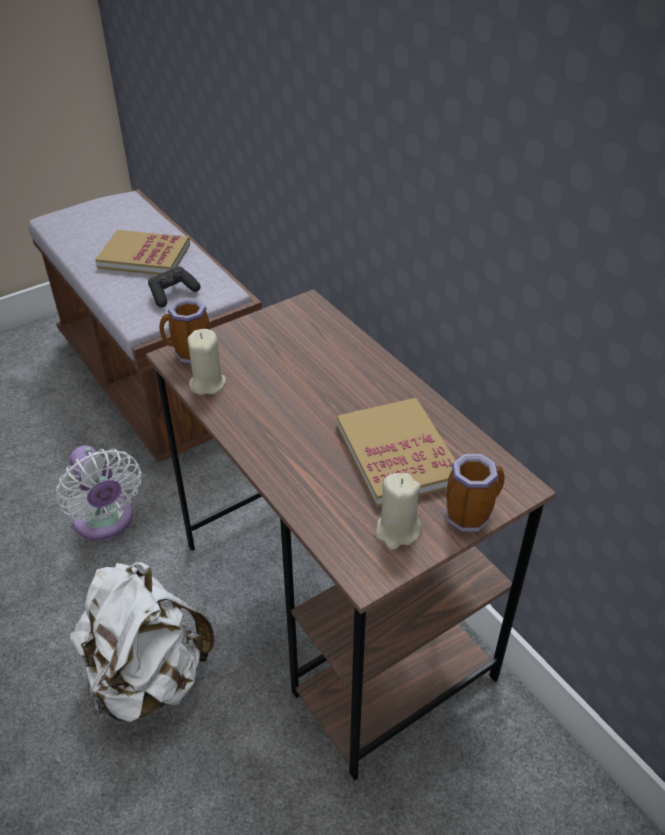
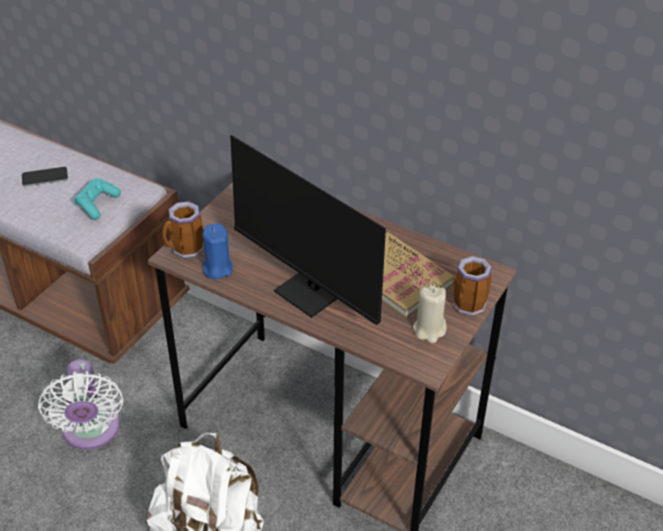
camera: 25 degrees left, 0 degrees up
(106, 521) = (91, 432): white fan -> white fan turned 45 degrees clockwise
(144, 256) = (45, 177): book -> phone
(172, 294) = (97, 204): black game controller -> turquoise game controller
(207, 383) = (217, 268): beige candle -> blue candle
(290, 448) = (316, 297): none -> monitor

